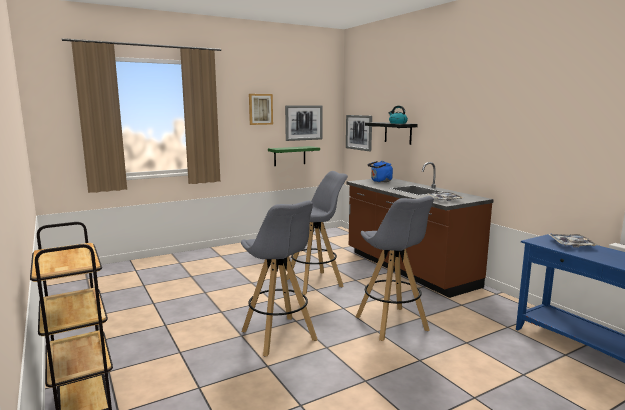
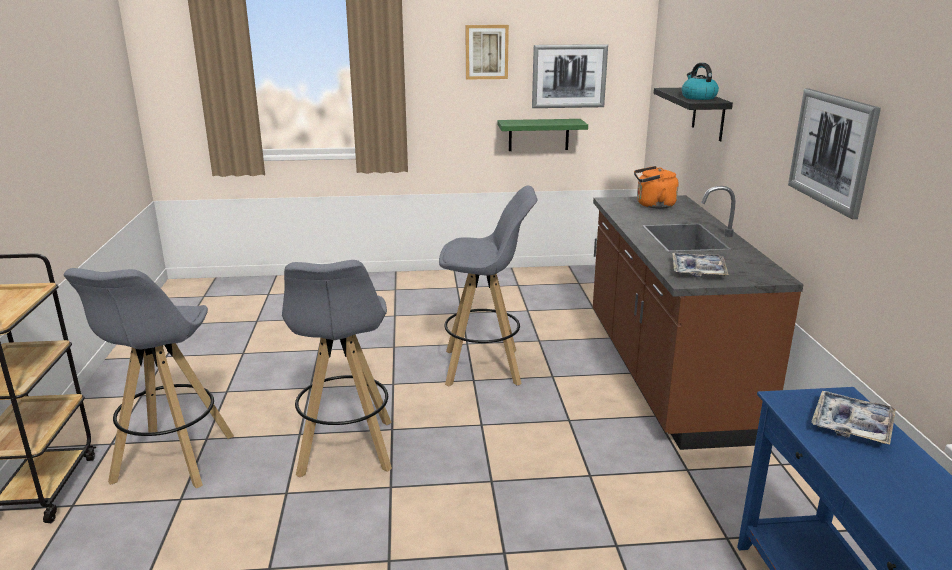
camera: 25 degrees right, 10 degrees up
(359, 132) = (666, 100): picture -> picture (832, 150)
(380, 181) = (653, 205): blue kettle -> orange kettle
(392, 324) = (526, 475): grey stool -> grey stool (171, 460)

